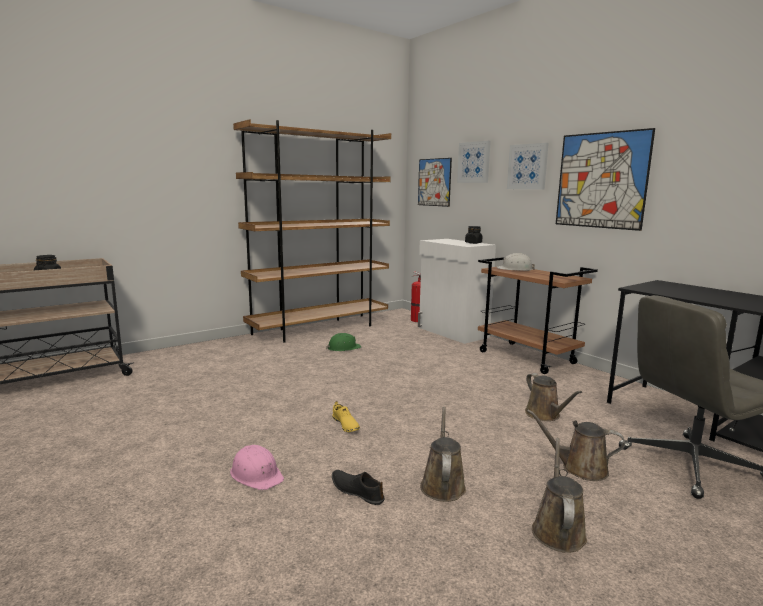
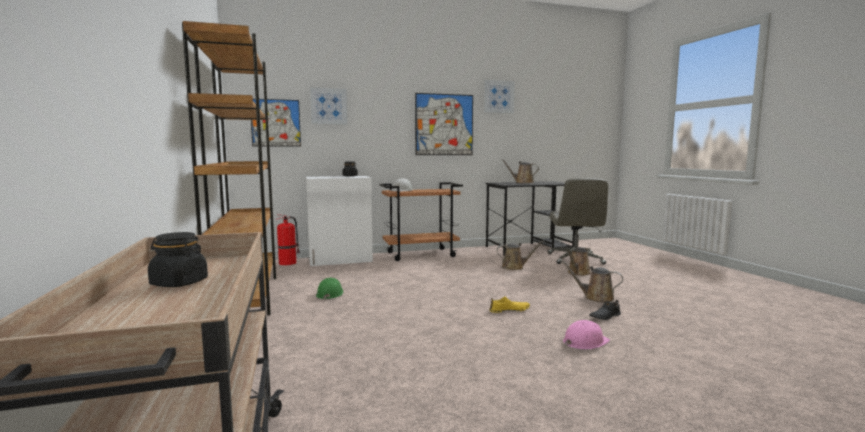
camera: 70 degrees left, 5 degrees down
(527, 166) = (386, 113): picture -> picture (498, 97)
(557, 530) = (634, 286): brown watering can -> brown watering can (522, 183)

